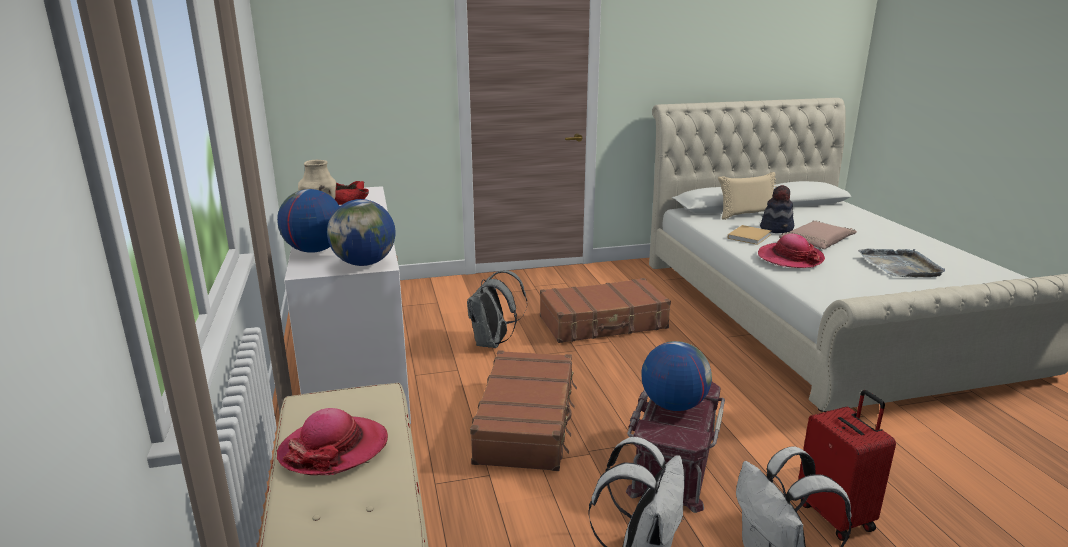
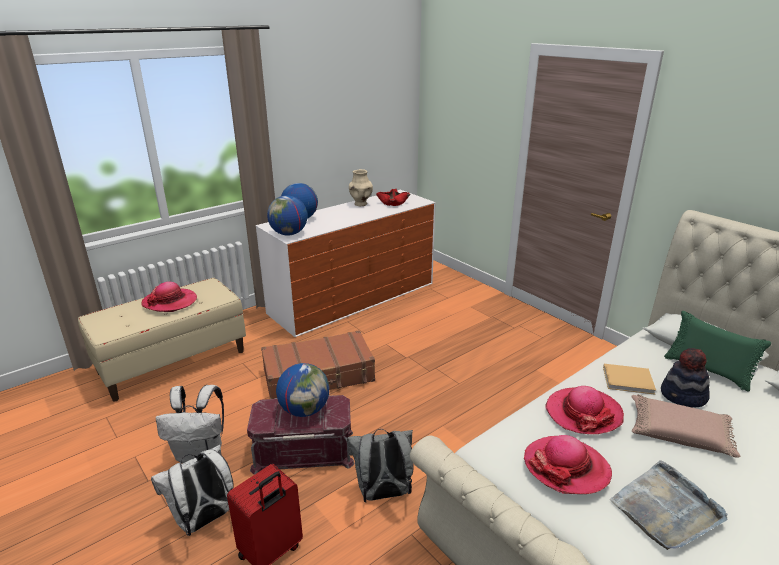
camera: 65 degrees right, 5 degrees up
(493, 343) = (410, 335): grey backpack -> grey backpack (383, 494)
(603, 323) = (487, 373): brown suitcase -> none
(746, 214) = (707, 370): beige pillow -> green pillow
(858, 279) = (566, 467): none -> hat

